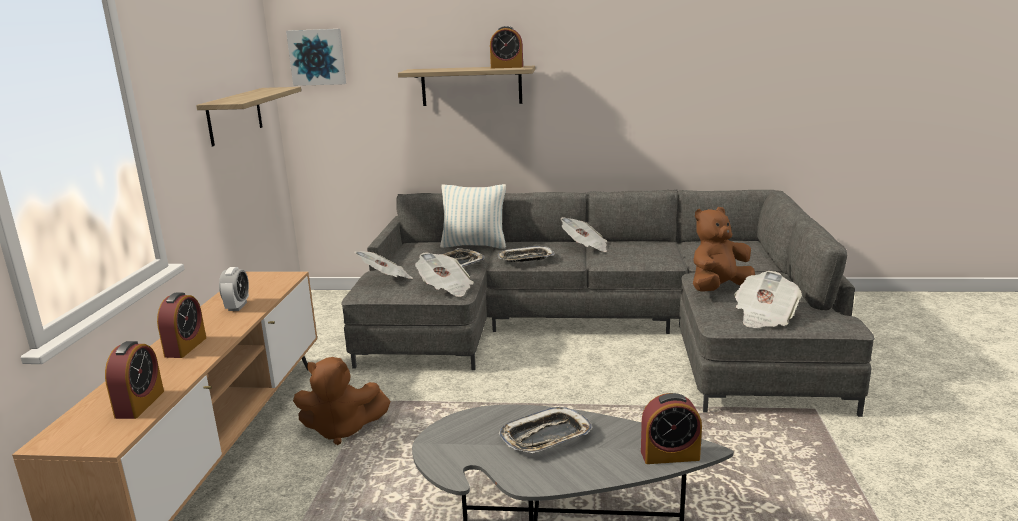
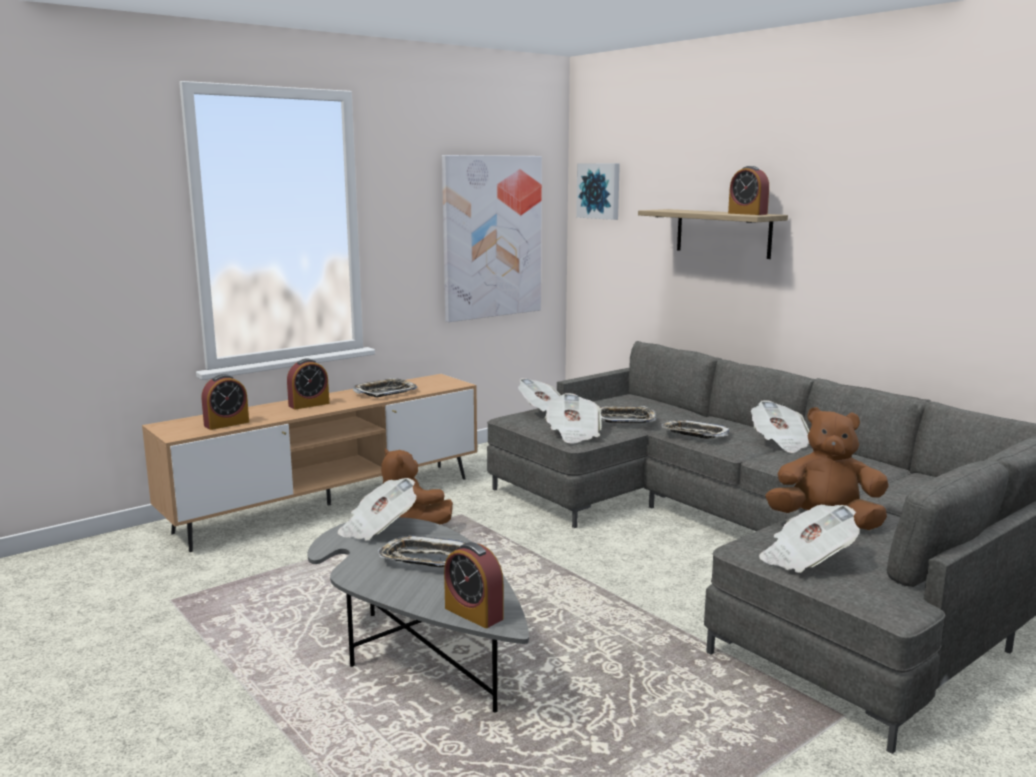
camera: 45 degrees right, 5 degrees down
(235, 116) = (491, 237): shelf -> picture
(237, 306) = (385, 392): alarm clock -> tray
(454, 434) = (378, 529): none -> newspaper
(474, 245) = (678, 411): pillow -> none

